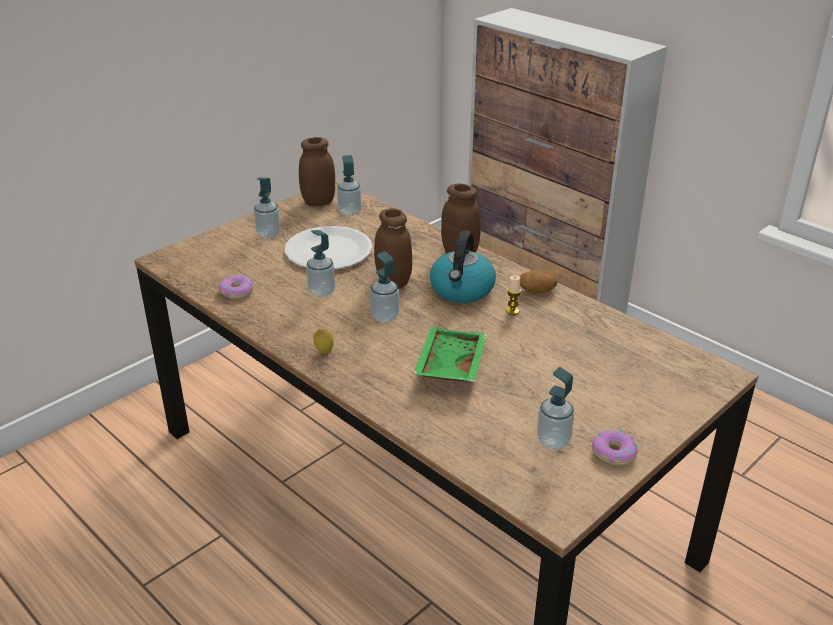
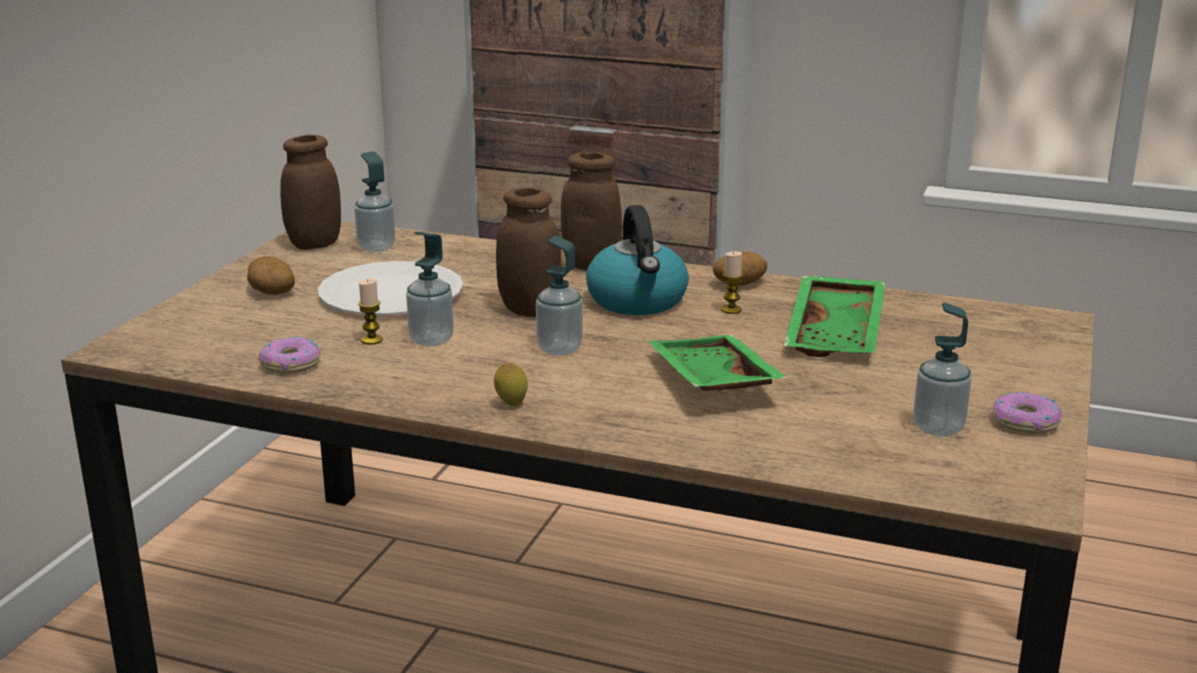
camera: 25 degrees left, 10 degrees down
(268, 234) = (271, 291): soap dispenser -> potato
(290, 284) = (372, 340): none -> candle
(562, 347) = (838, 333): none -> green tray

